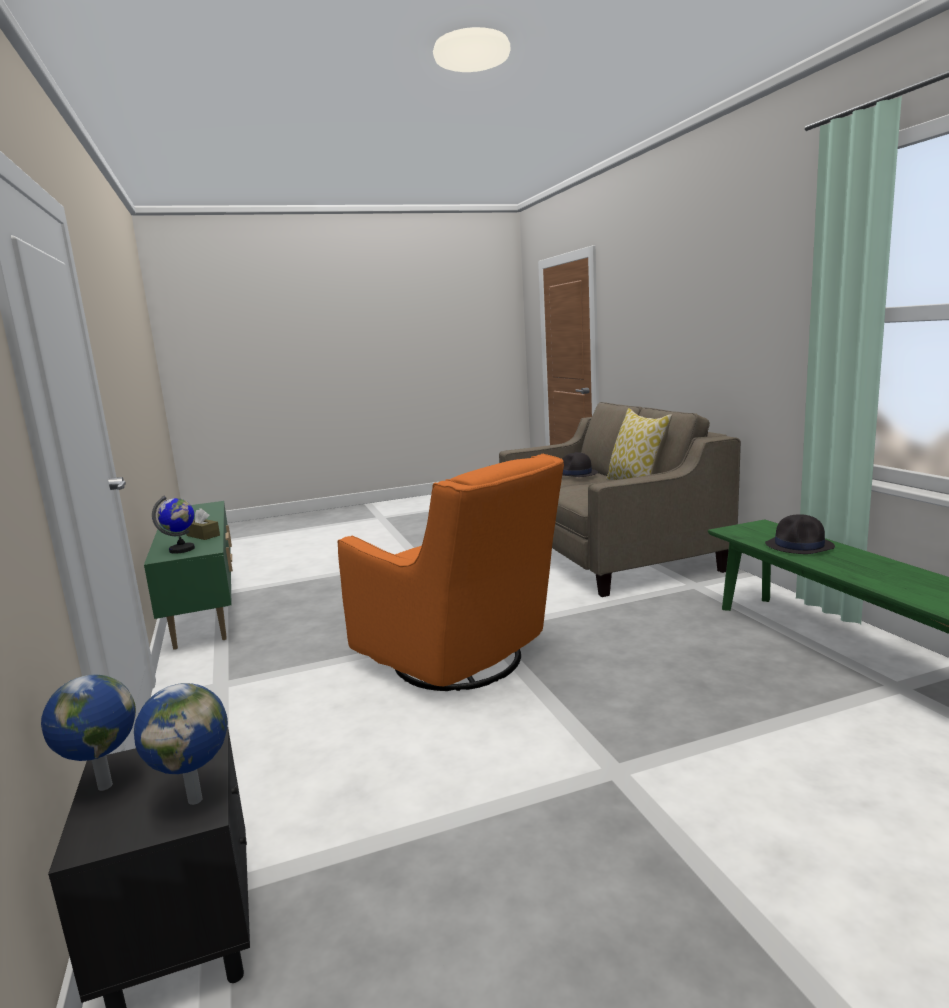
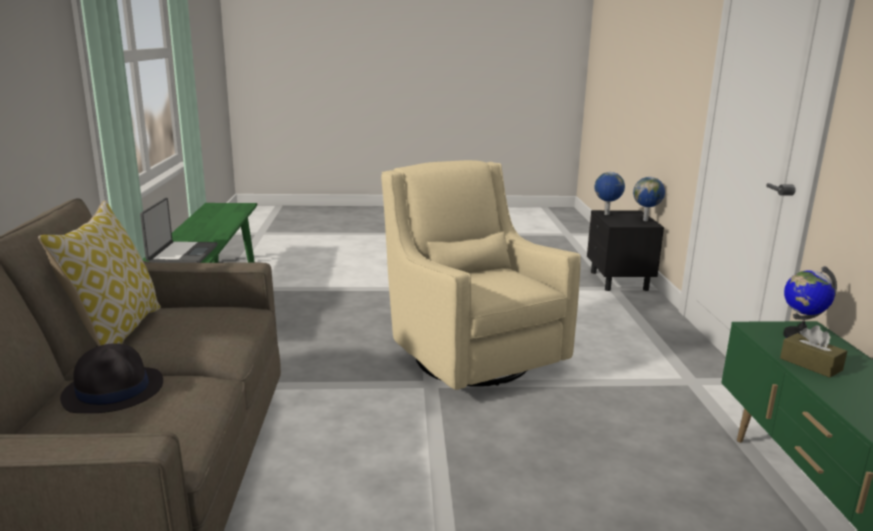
camera: 165 degrees left, 5 degrees up
(462, 662) = (469, 356): orange armchair -> beige armchair
(800, 546) = (182, 255): black hat -> laptop

